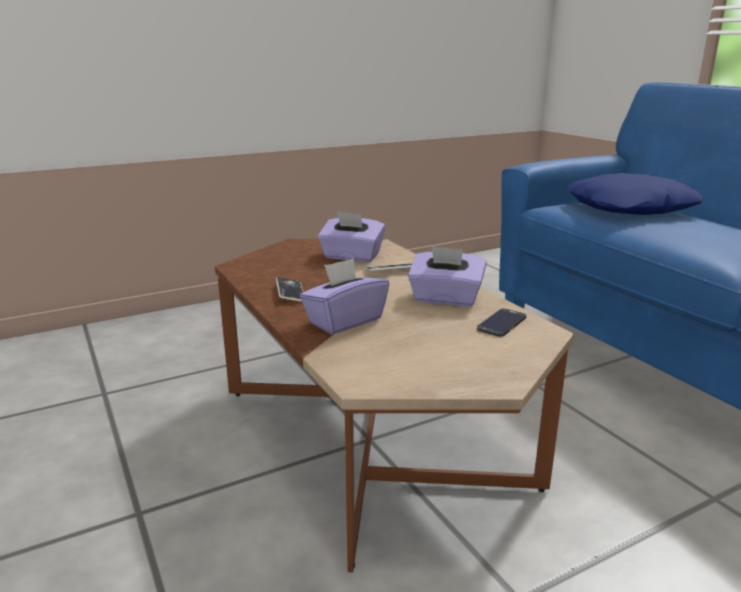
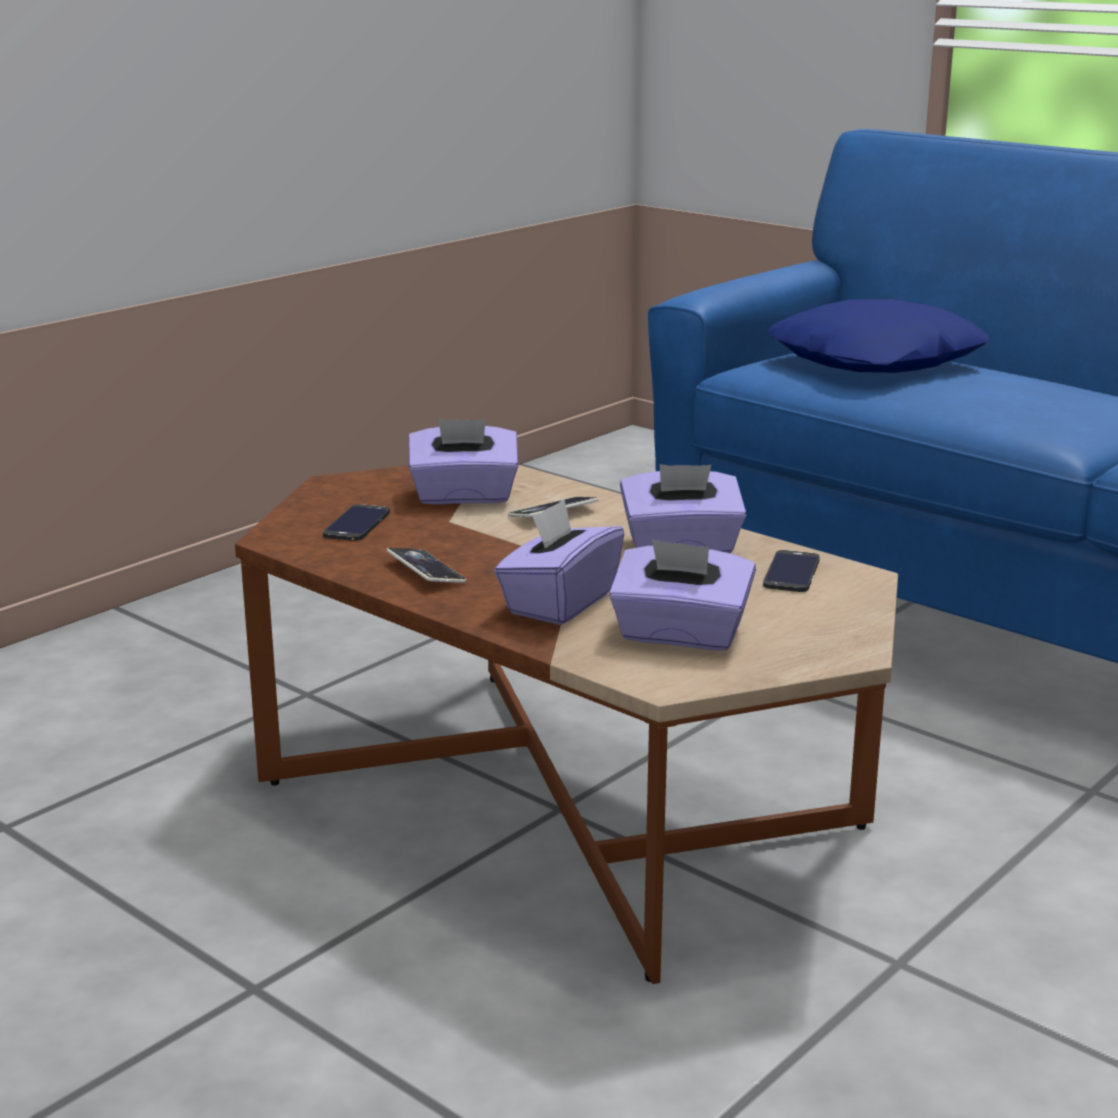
camera: 20 degrees left, 0 degrees up
(283, 263) = (357, 524): none -> phone
(397, 352) = (680, 635): none -> purple tissue box

